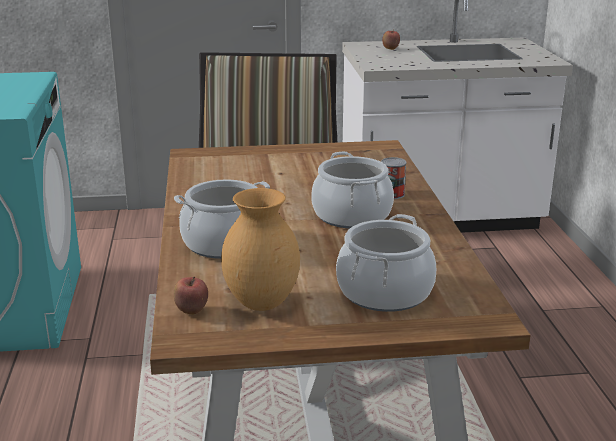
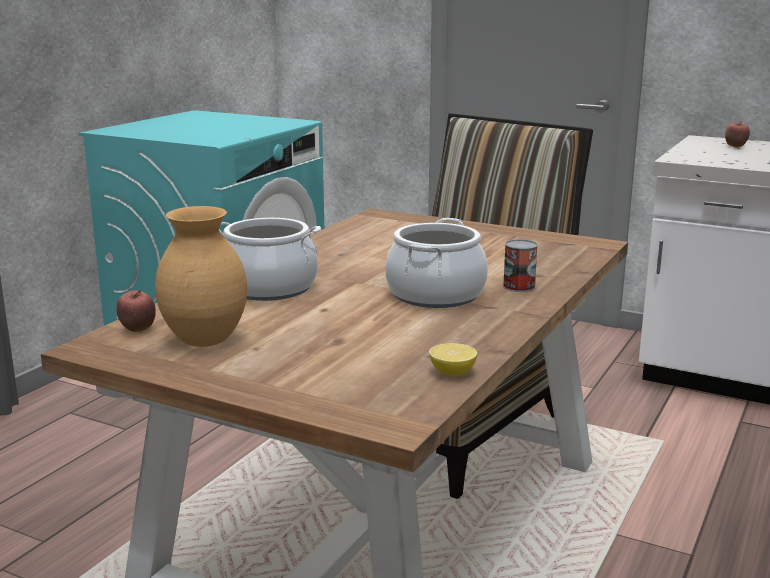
camera: 35 degrees right, 5 degrees down
(385, 292) = (334, 366): cooking pot -> none
(462, 273) = (452, 373): none -> lemon

